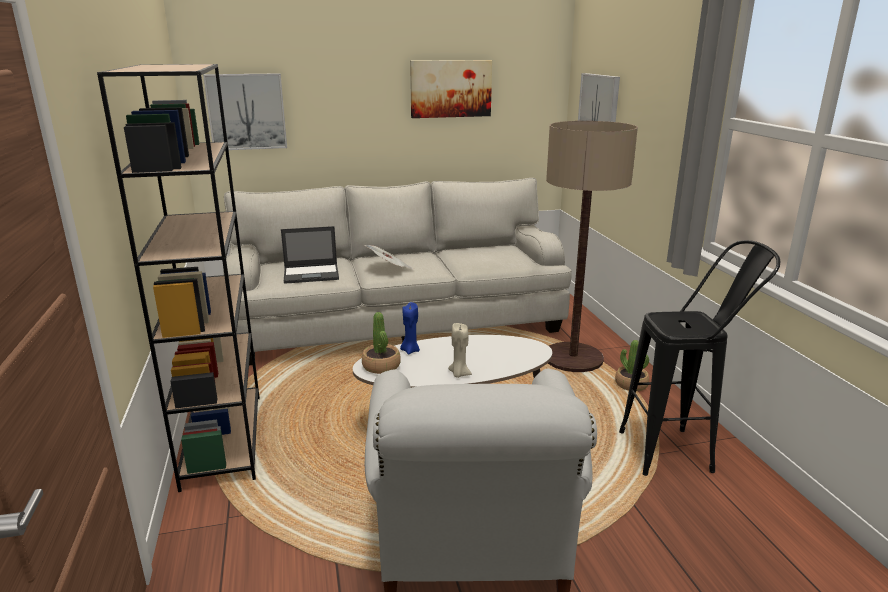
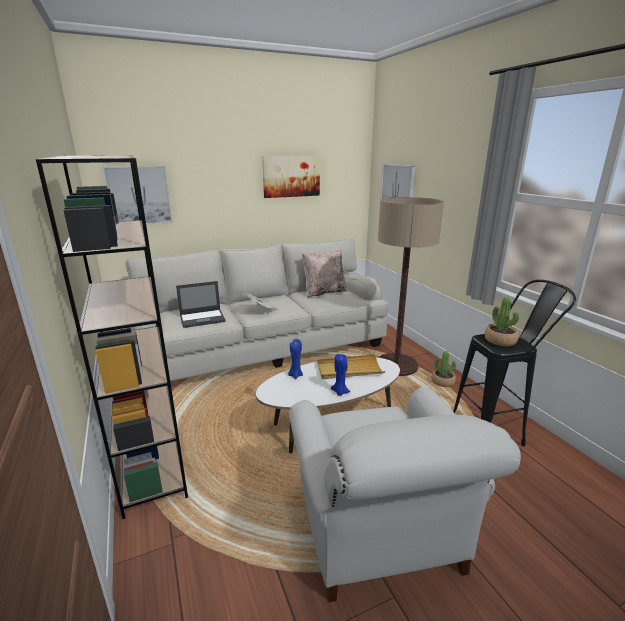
camera: 10 degrees left, 0 degrees up
(381, 366) = (278, 391): potted plant -> potted plant (500, 340)
(459, 374) = (340, 392): beige candle -> blue candle
(483, 349) = (349, 369): none -> beige tray
(484, 251) = (324, 292): none -> beige pillow

